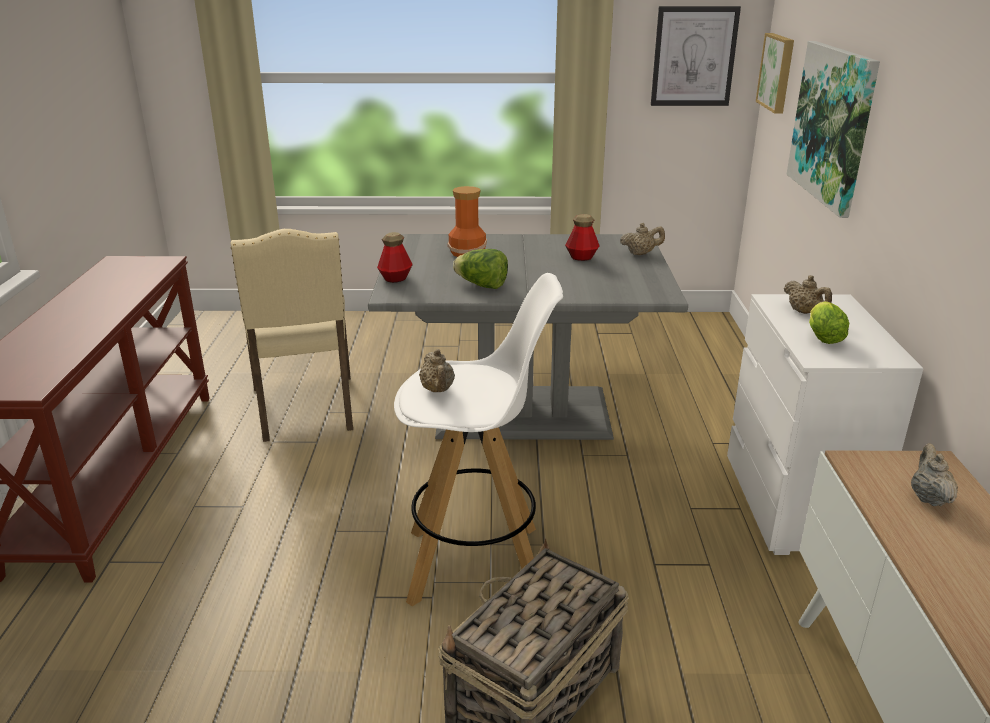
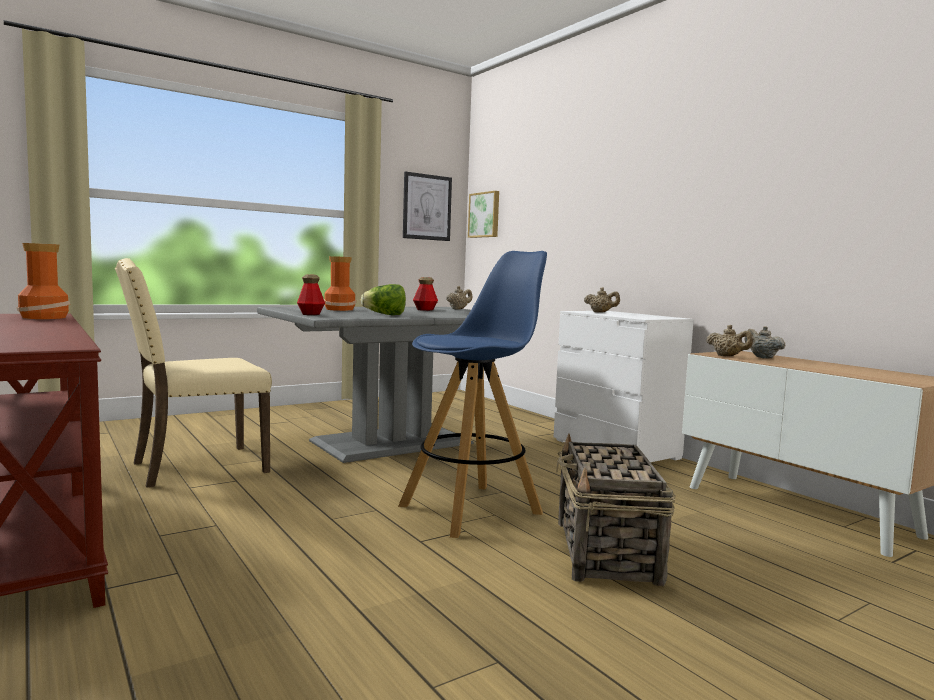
camera: 35 degrees left, 20 degrees down
(142, 276) = (45, 317): none -> vase
(305, 409) = (196, 467): beige chair -> beige chair turned 105 degrees clockwise
(438, 390) = (456, 337): beige teapot -> beige teapot (728, 356)
(477, 564) = (472, 509): white stool -> blue stool
(822, 336) = (628, 315): lettuce -> none
(832, 125) = (556, 223): picture -> none

